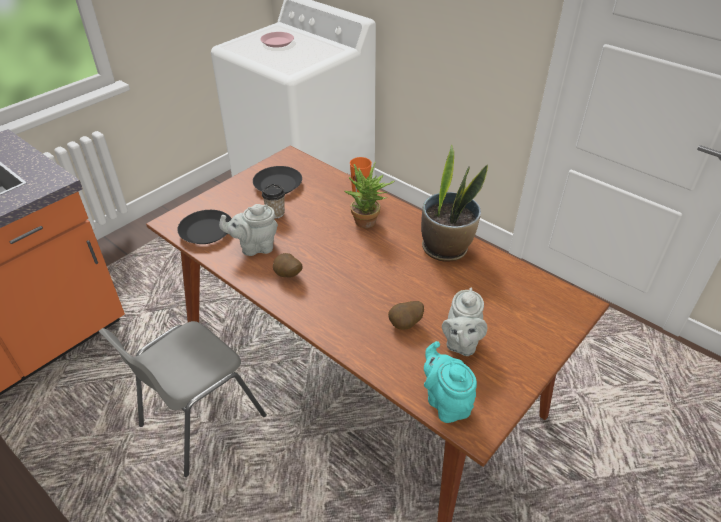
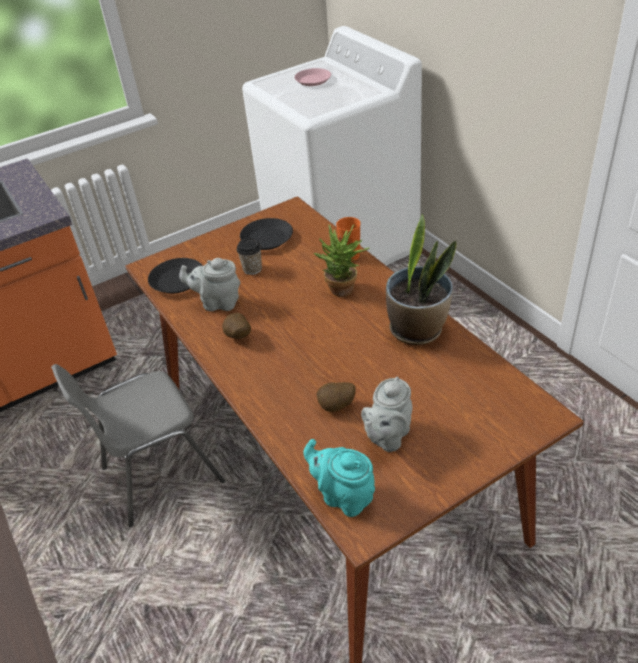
camera: 20 degrees right, 0 degrees up
(446, 402) = (344, 496): turquoise teapot -> turquoise teapot turned 45 degrees counterclockwise

